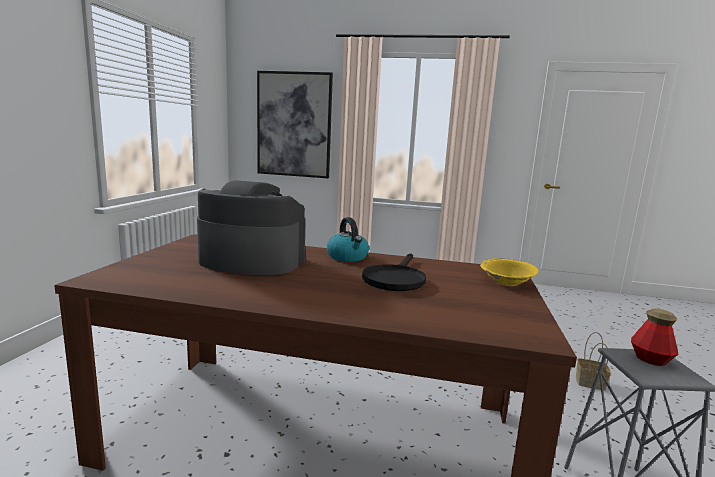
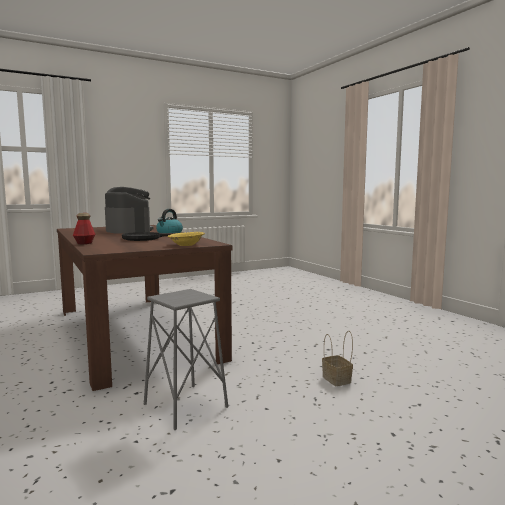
camera: 50 degrees right, 5 degrees down
(294, 125) = (322, 165): picture -> none
(650, 359) = (192, 296): bottle -> bottle (84, 243)

